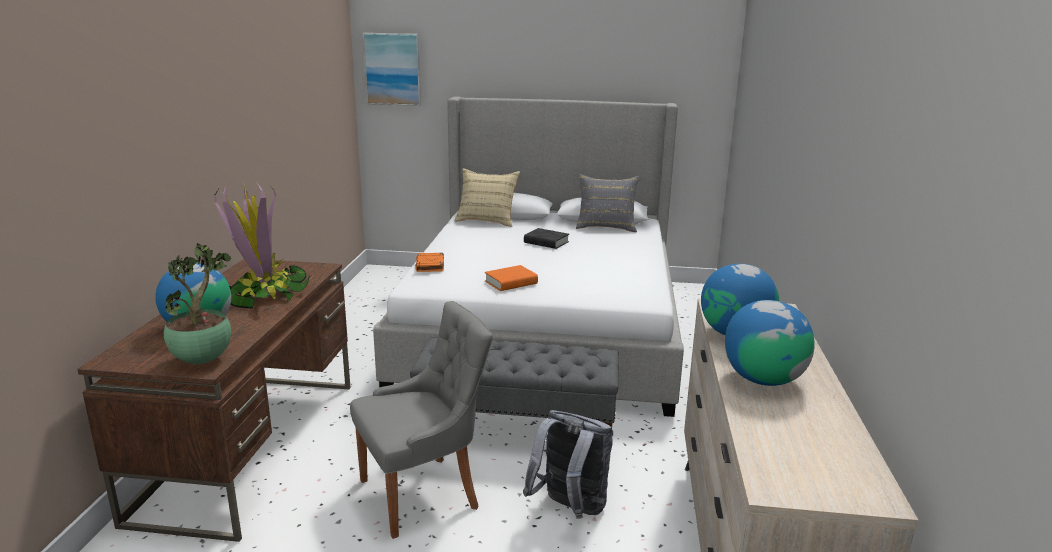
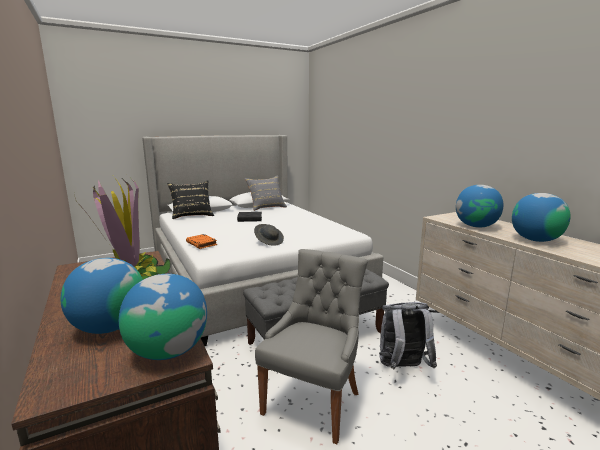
camera: 35 degrees left, 5 degrees down
(203, 359) = (168, 351): potted plant -> globe
(393, 69) = (91, 118): picture -> none
(487, 220) = (192, 215): beige pillow -> black pillow
(511, 282) = (269, 241): orange book -> grey hat

